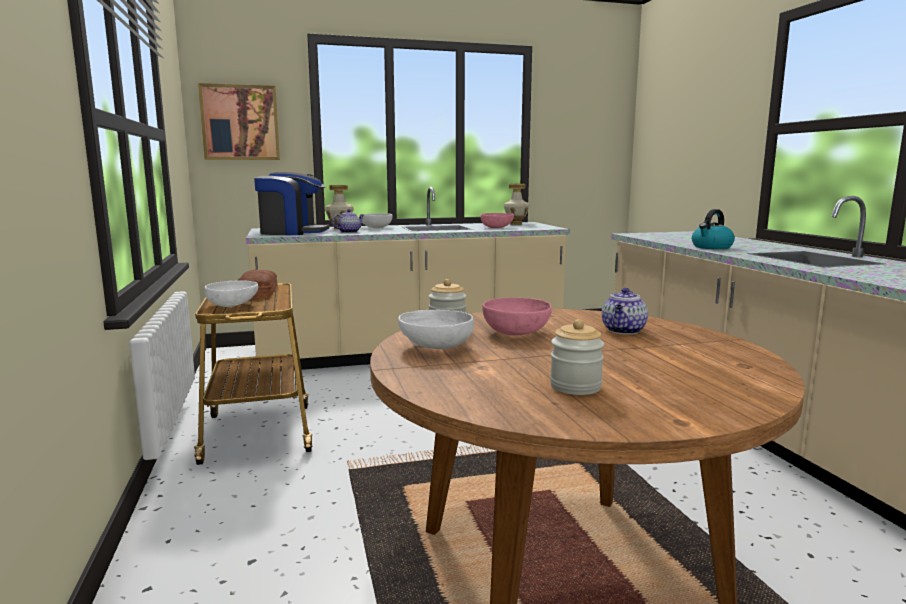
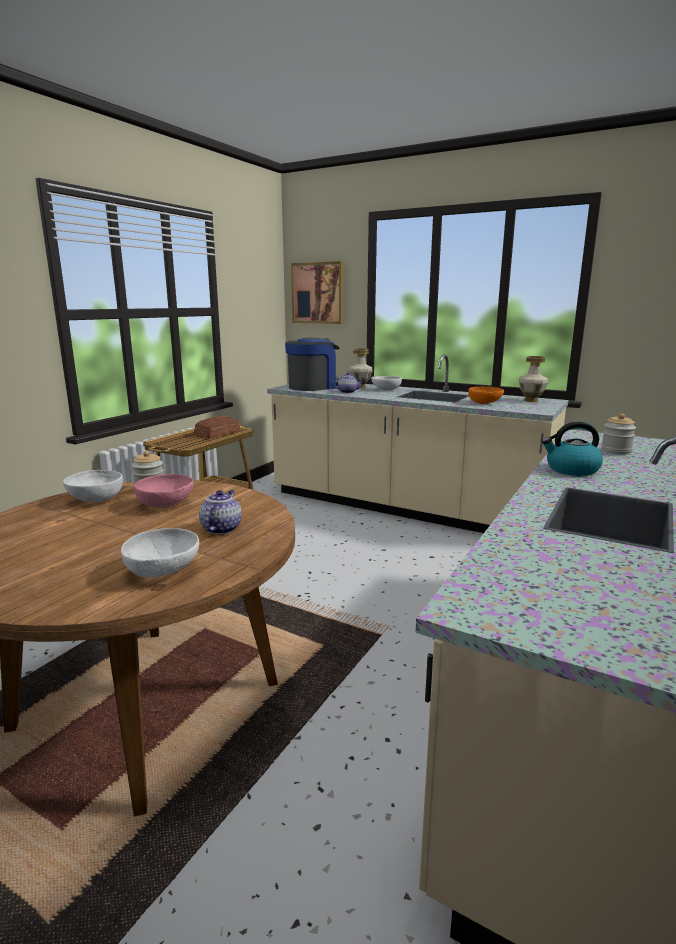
camera: 45 degrees right, 5 degrees up
(233, 305) = (176, 440): white bowl -> white bowl (163, 571)
(292, 232) = (313, 387): coffee machine -> coffee machine turned 90 degrees counterclockwise
(497, 228) = (485, 403): pink bowl -> orange bowl
(575, 386) = (36, 551): jar -> jar (616, 451)
(623, 331) = (221, 528): teapot -> teapot turned 120 degrees clockwise

